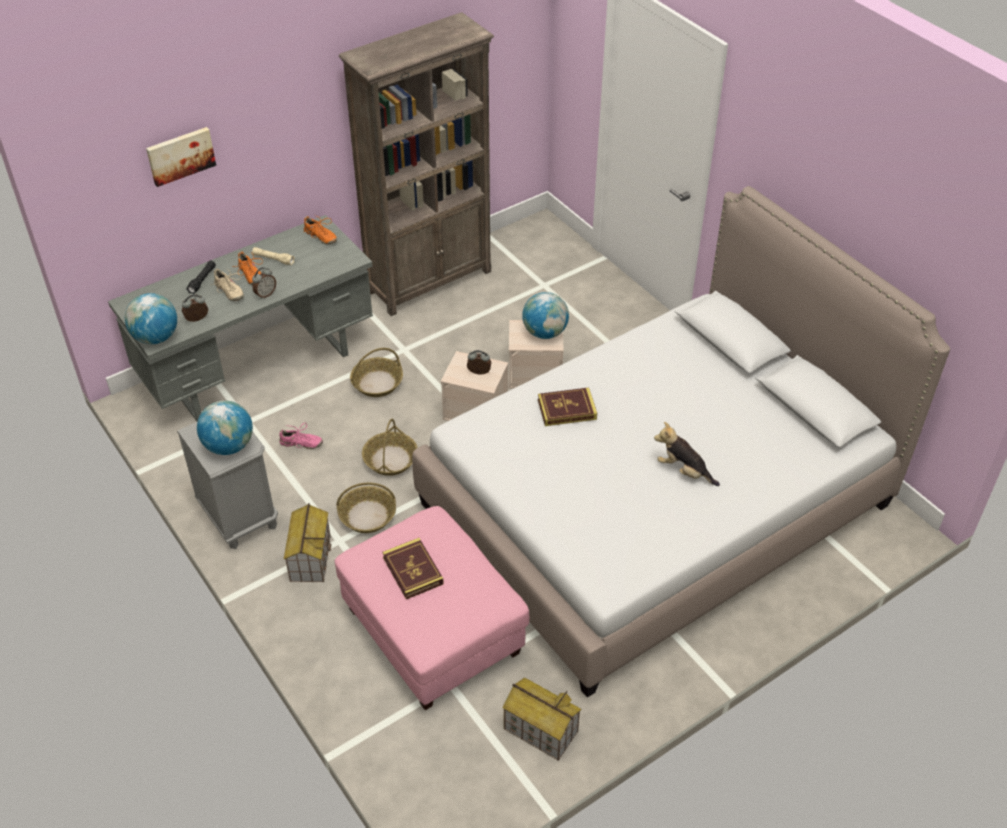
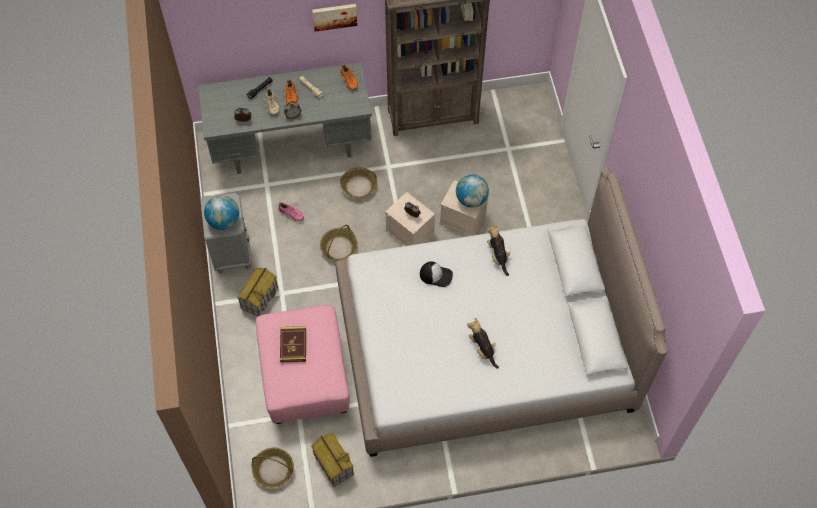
camera: 25 degrees right, 15 degrees up
(156, 337) = (214, 125): globe -> none
(180, 155) = (258, 16): picture -> picture (334, 16)
(367, 516) = (305, 282): basket -> basket (273, 470)
(567, 409) = (436, 275): book -> cap
(631, 363) = (498, 256): none -> plush toy

